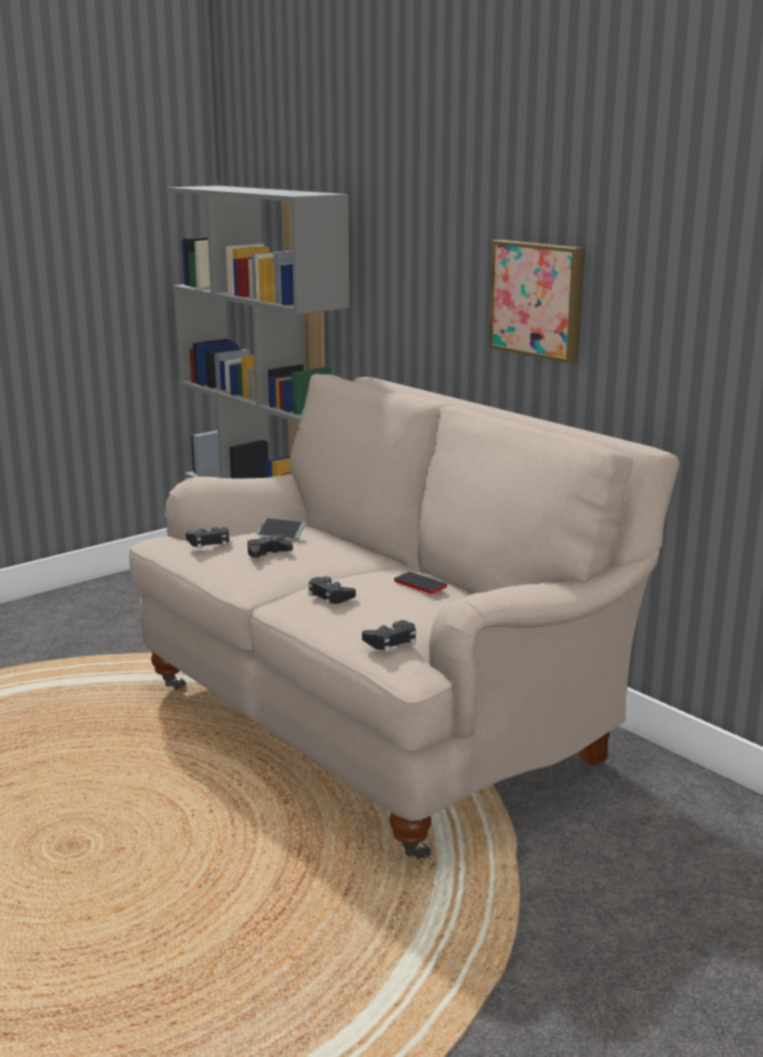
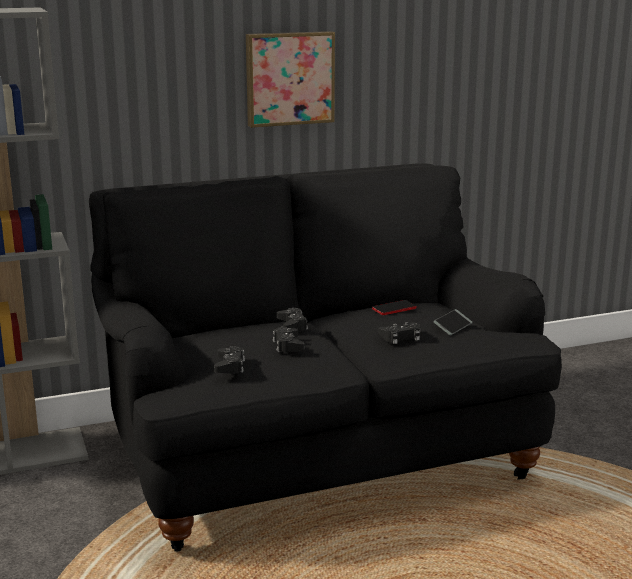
camera: 70 degrees left, 0 degrees up
(281, 533) = (240, 335): phone -> phone (452, 327)
(383, 720) = (315, 456): beige sofa -> black sofa
(391, 641) = (496, 331): black game controller -> black game controller (292, 325)

